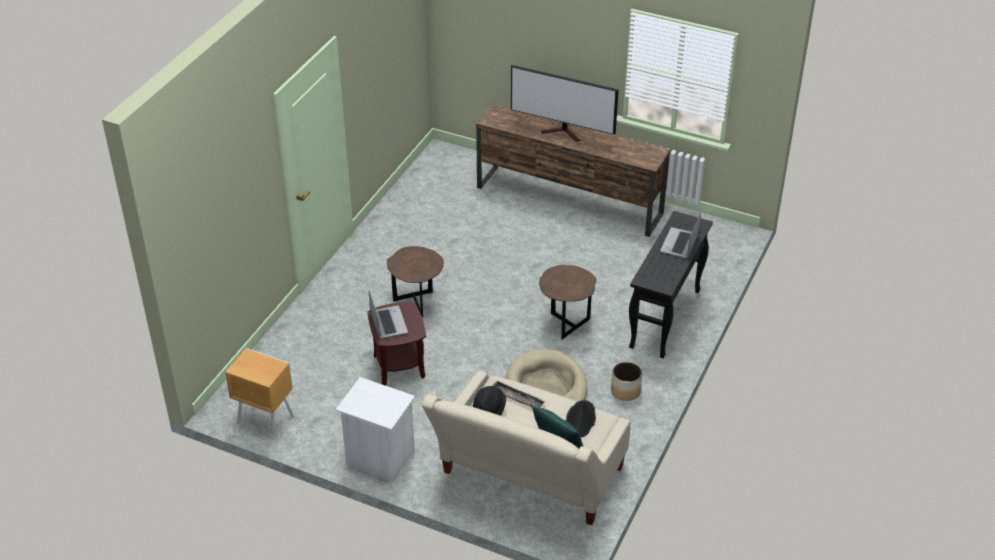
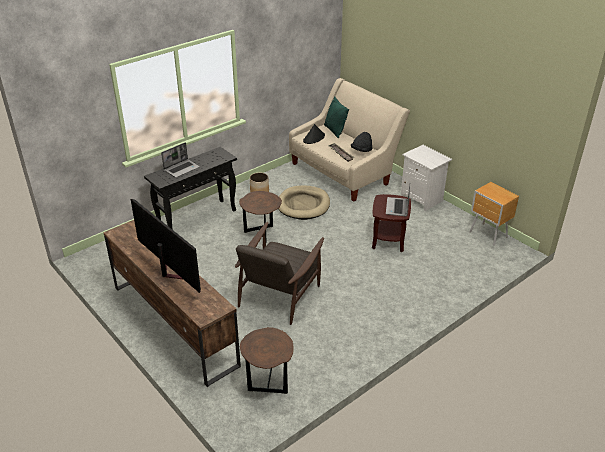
camera: 155 degrees left, 5 degrees down
(417, 304) = (355, 276): brown side table -> brown side table (268, 382)
(489, 259) = (279, 294): none -> brown armchair

